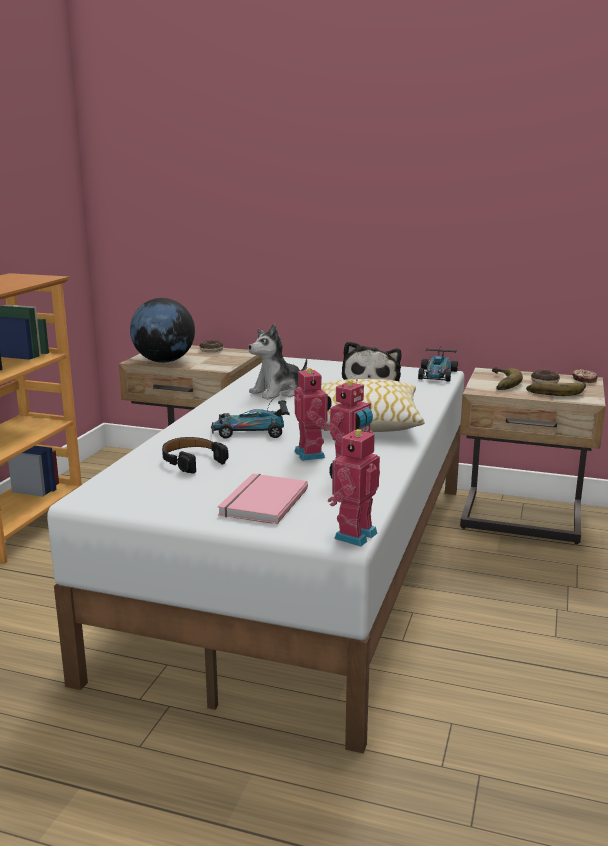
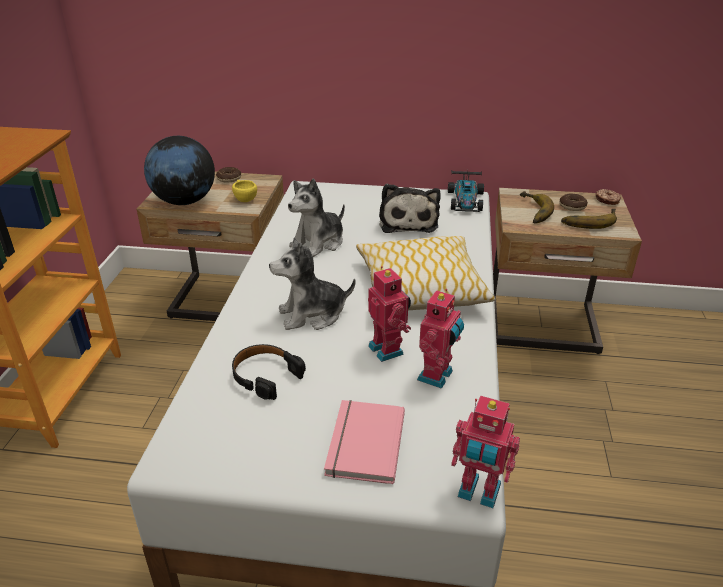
camera: 10 degrees left, 15 degrees up
(220, 362) = (244, 199): none -> yellow cup
(251, 431) = (312, 315): toy car -> plush toy
(353, 535) = (478, 493): toy robot -> toy robot turned 90 degrees counterclockwise

